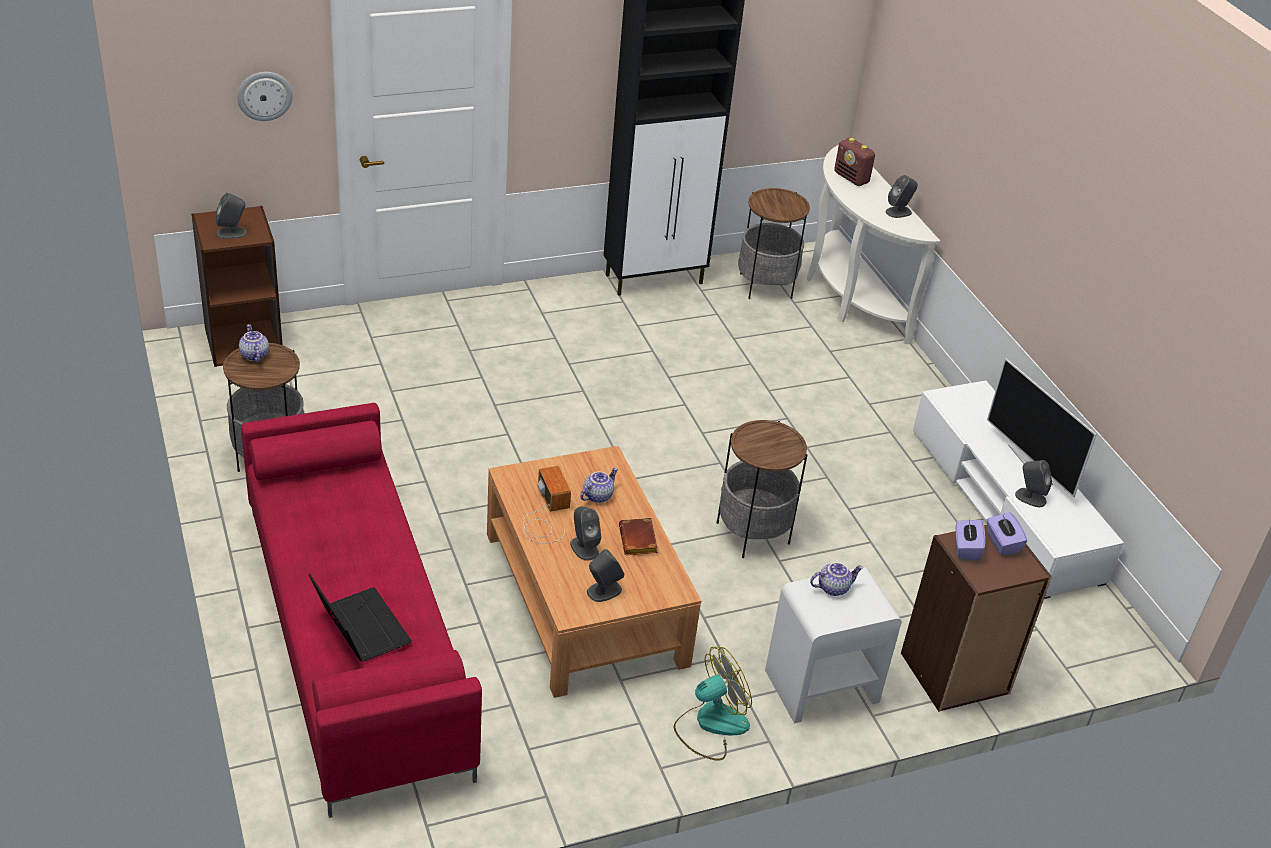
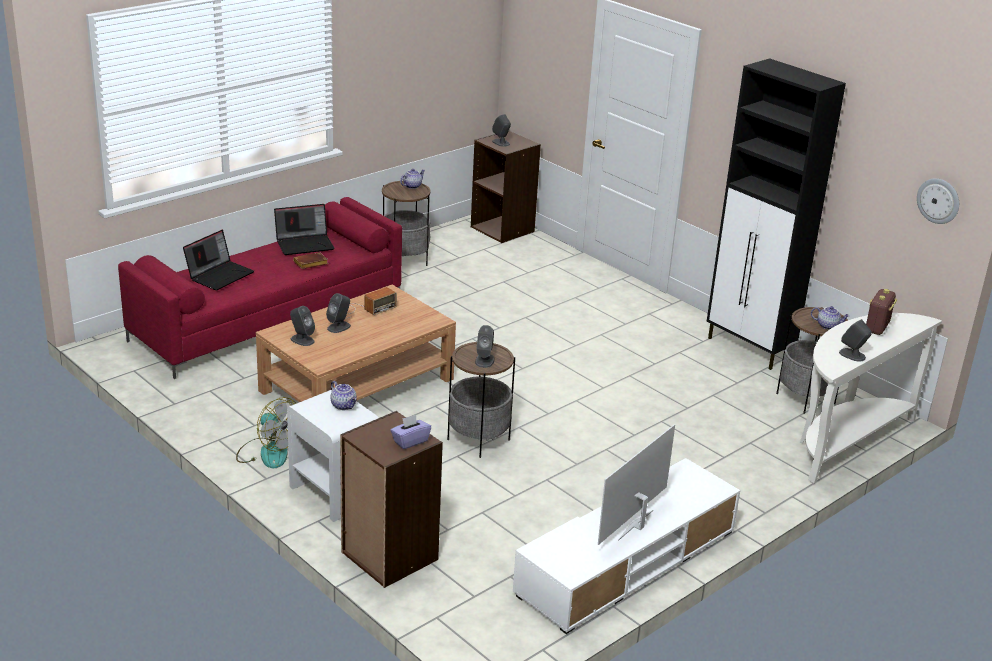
camera: 70 degrees right, 10 degrees down
(264, 95) = (556, 68): wall clock -> wall clock (938, 200)
(312, 514) = (305, 244): none -> laptop
(597, 495) = (395, 323): teapot -> teapot (828, 326)
(639, 541) = (360, 344): brown book -> brown book (310, 264)
(966, 548) = (390, 425): purple tissue box -> none
(1030, 497) = (587, 529): grey speaker -> grey speaker (484, 360)

